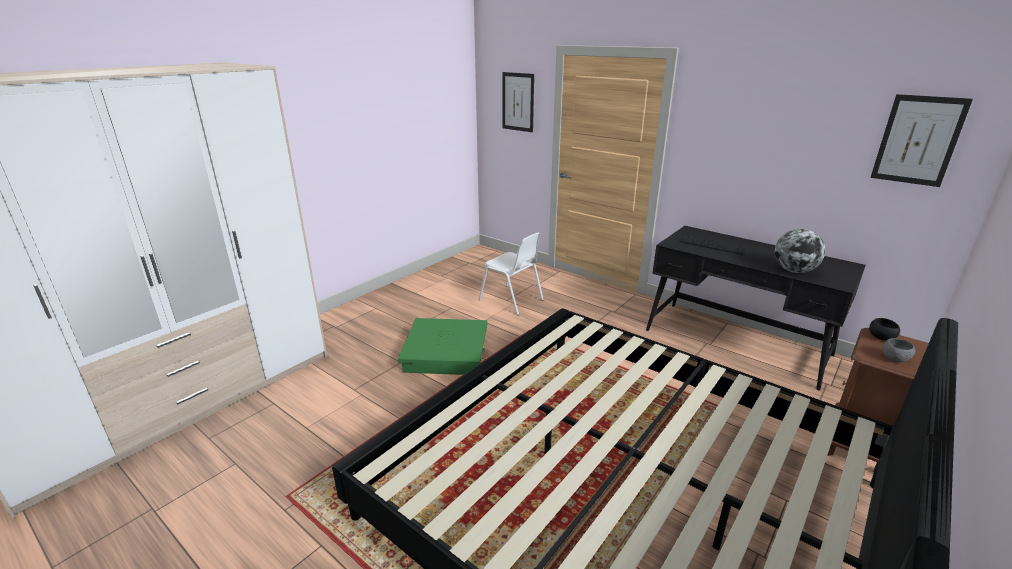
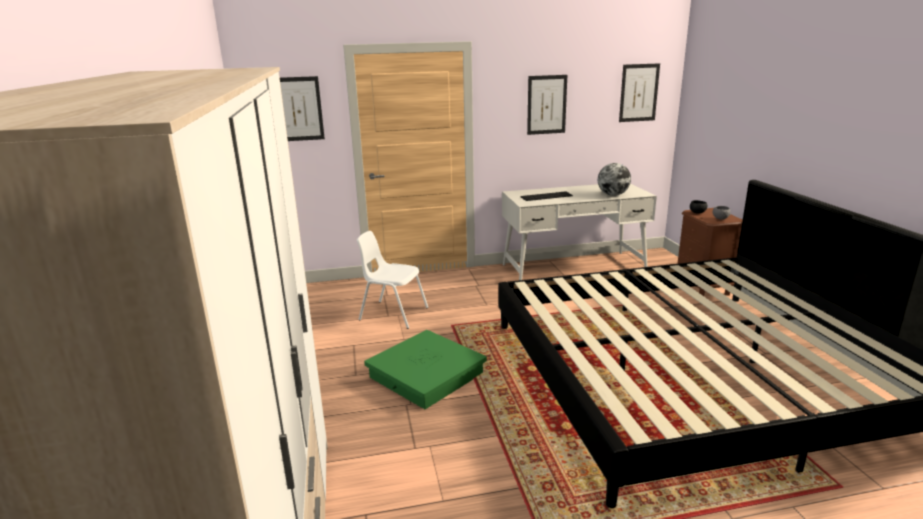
camera: 50 degrees left, 5 degrees down
(512, 300) = (393, 314): white chair -> white chair turned 150 degrees counterclockwise
(736, 342) = (574, 268): black desk -> white desk
(760, 135) = (546, 104): none -> picture

